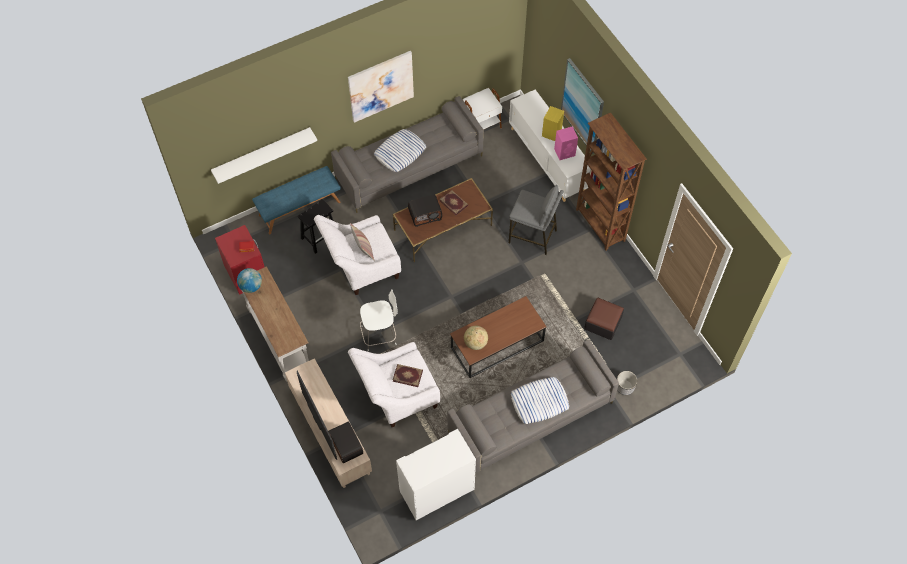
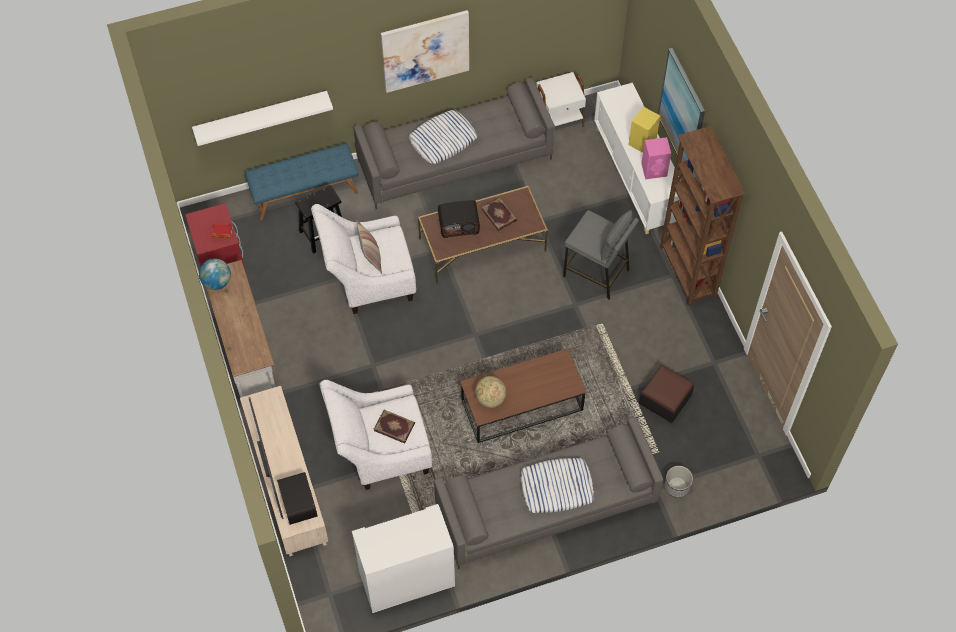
camera: 10 degrees right, 0 degrees up
(380, 335) = (375, 369): white stool -> none

